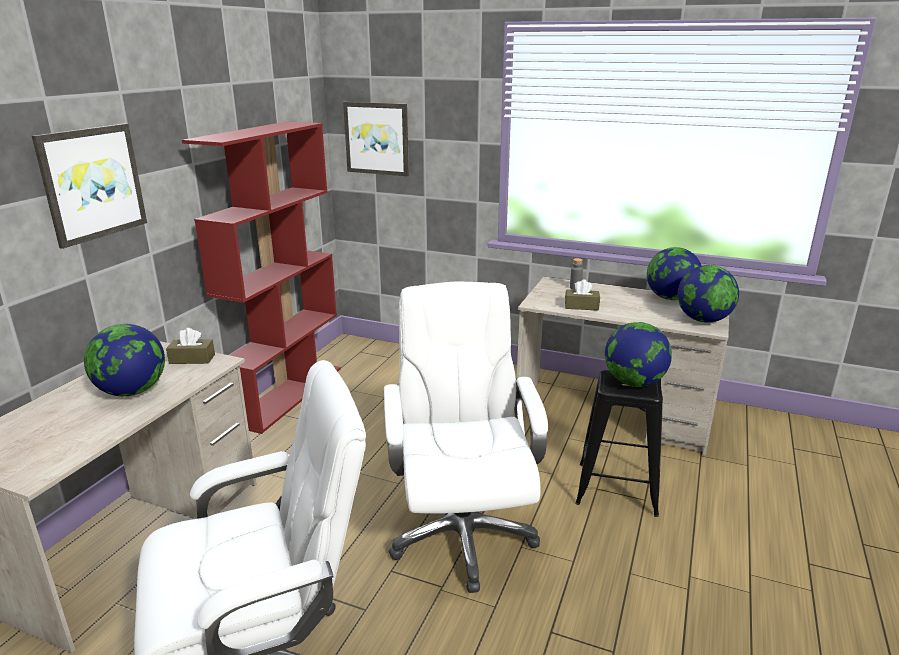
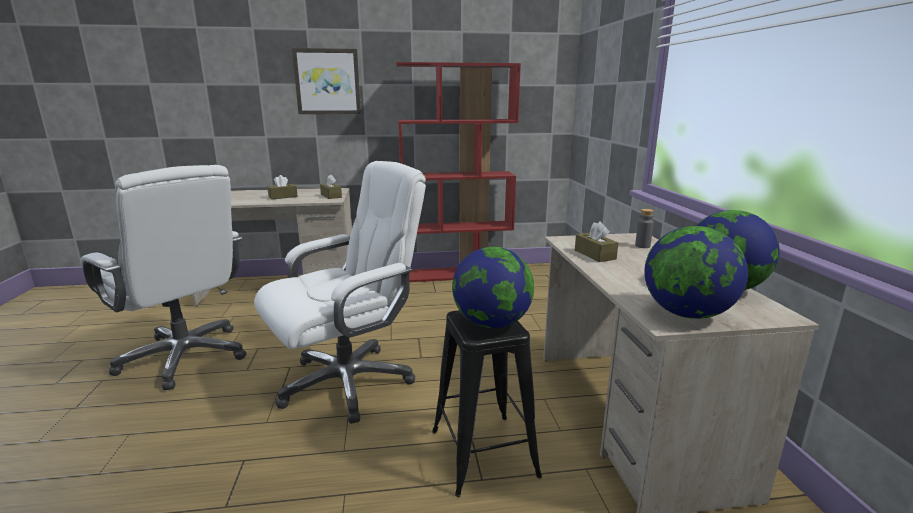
camera: 60 degrees right, 5 degrees down
(132, 391) = (283, 197): globe -> brown tissue box
(377, 138) = (593, 85): picture -> none

